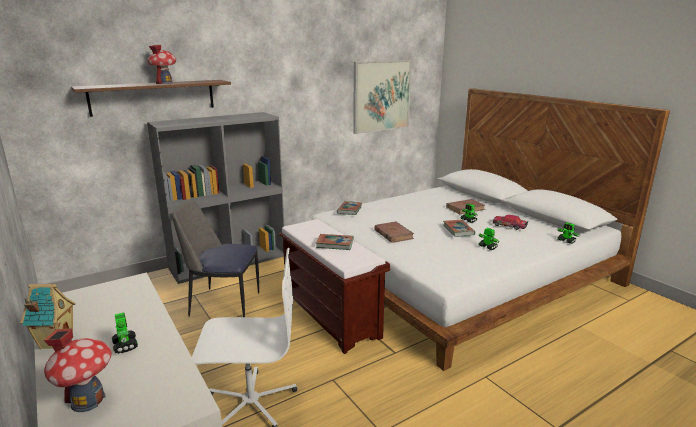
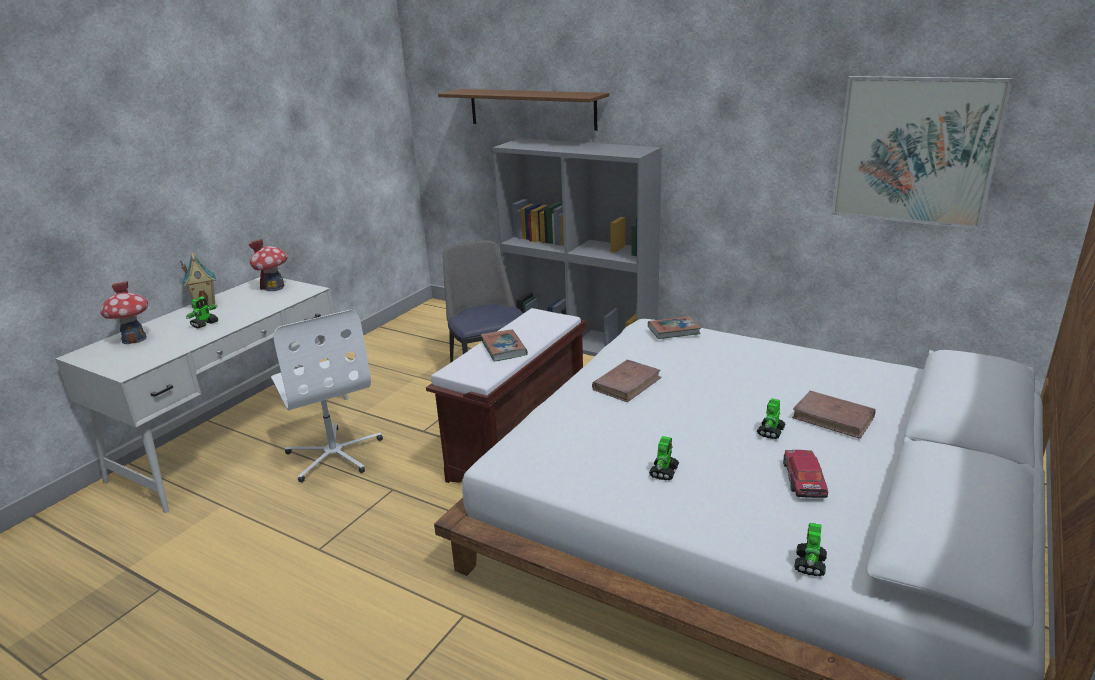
camera: 65 degrees right, 5 degrees up
(165, 83) = (531, 93): toy house -> toy house (274, 287)
(458, 230) = (706, 431): book -> none

